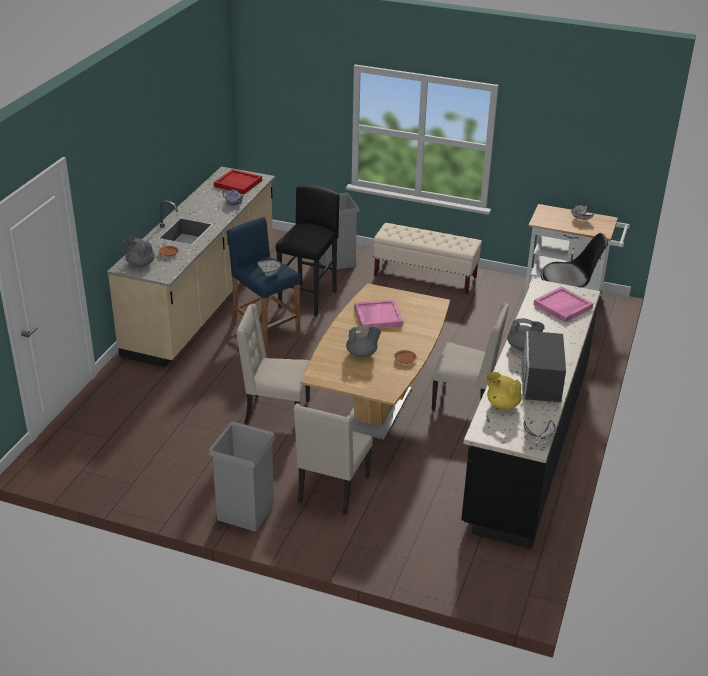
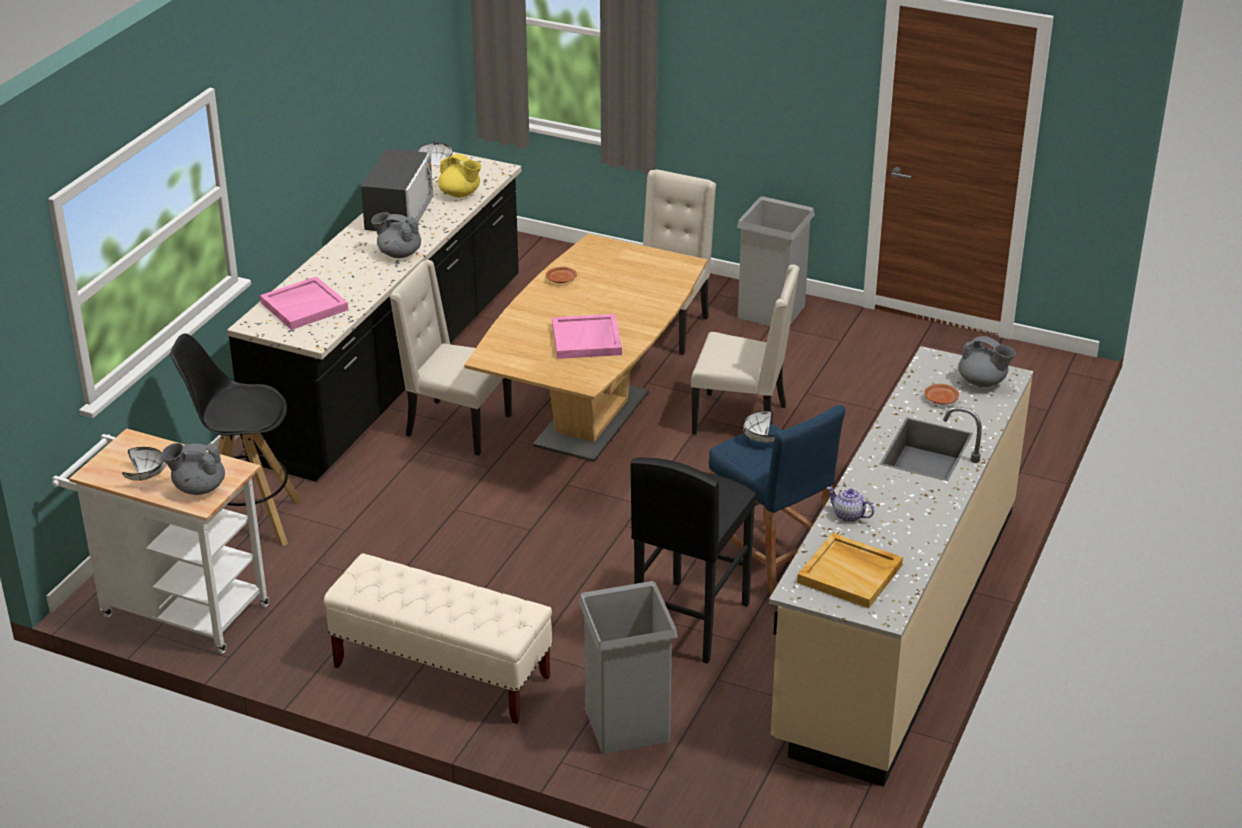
camera: 175 degrees left, 0 degrees up
(237, 183) = (850, 574): red tray -> beige tray
(362, 354) = (619, 289): grey teapot -> grey teapot (198, 488)

